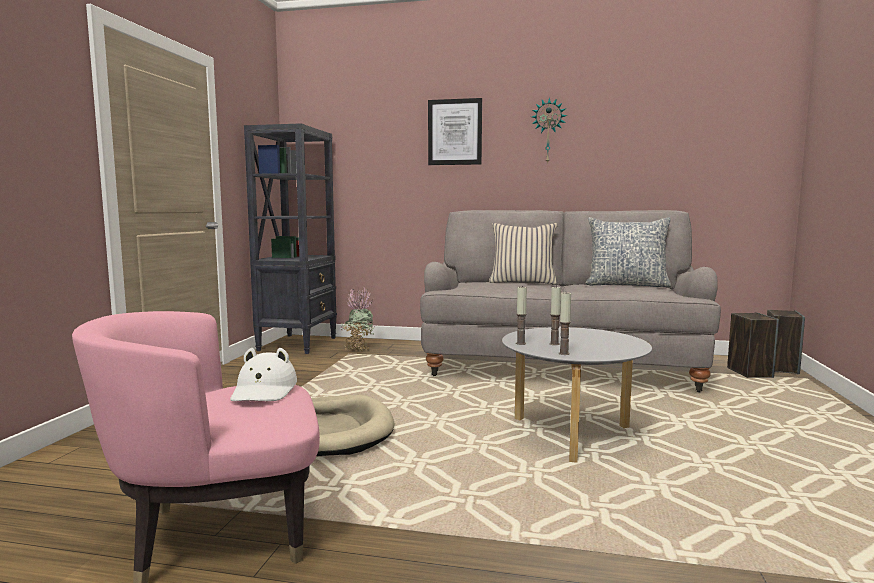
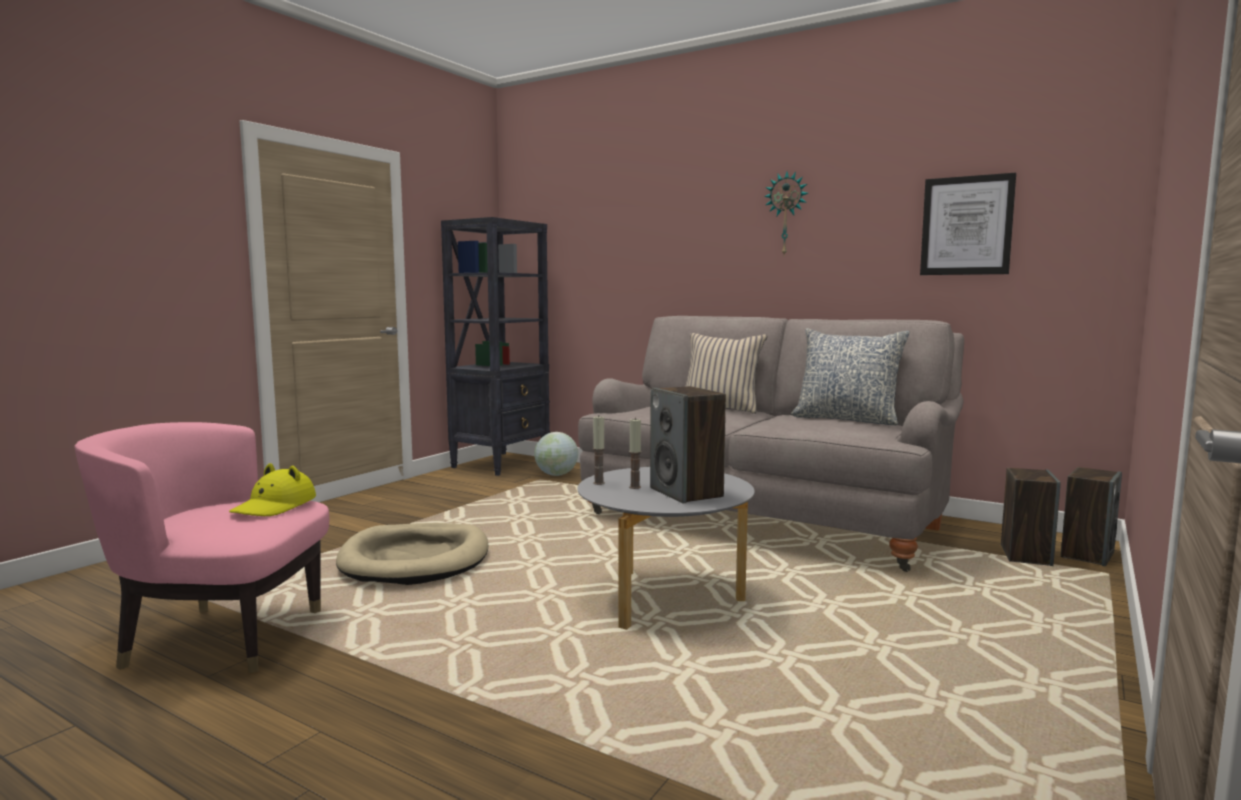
camera: 20 degrees right, 0 degrees up
(264, 391) = (275, 506): white hat -> yellow hat
(358, 349) = (556, 475): potted plant -> globe
(455, 132) = (677, 218): picture -> picture (966, 226)
(564, 353) = (620, 499): candle -> none
(600, 344) = (687, 493): none -> speaker

